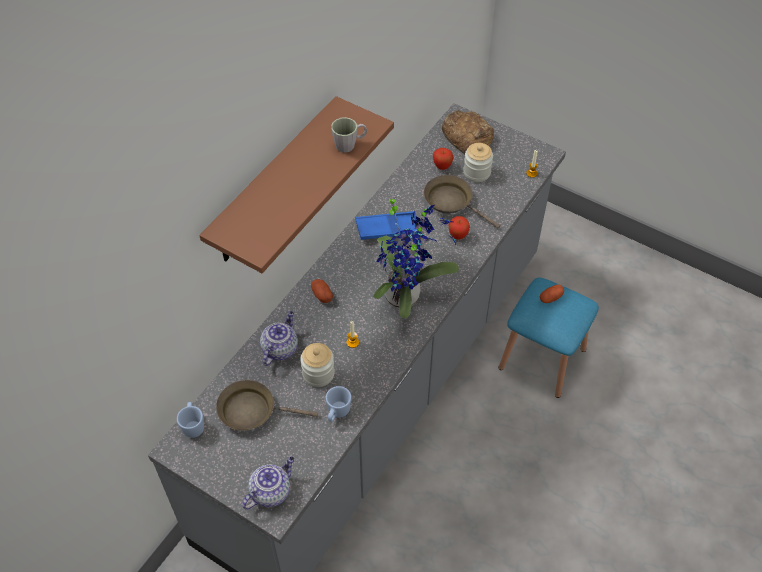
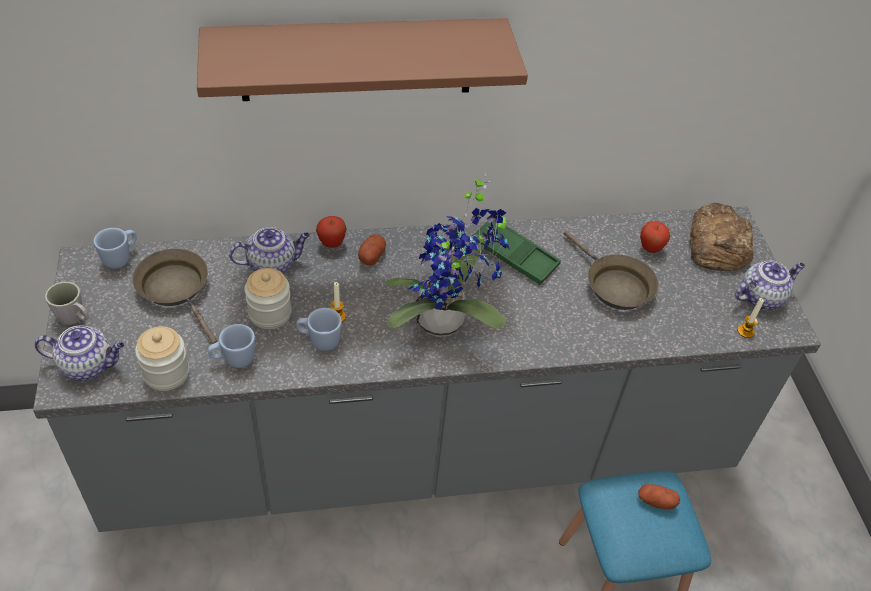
camera: 45 degrees right, 5 degrees down
(349, 144) = (449, 60): grey mug -> grey mug (75, 318)
(362, 362) = (319, 340): none -> blue mug
(388, 229) = (514, 255): blue tray -> green tray
(451, 202) = (614, 285): brown frying pan -> brown frying pan turned 150 degrees clockwise
(458, 236) = (575, 319): apple -> apple (331, 244)
(477, 172) = (681, 282): jar -> jar (166, 373)
(517, 149) = (761, 297): none -> teapot

